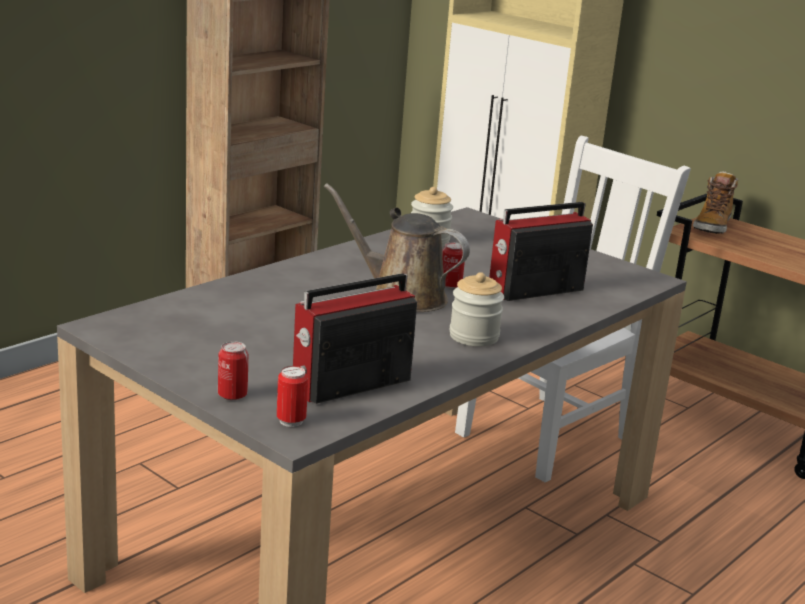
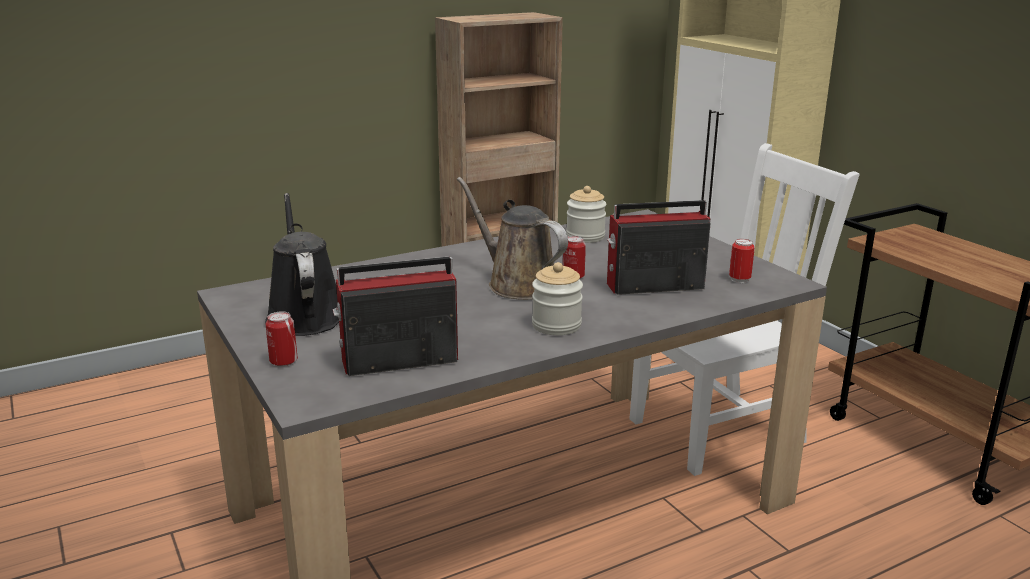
camera: 20 degrees right, 0 degrees up
(208, 345) = (304, 316): none -> black watering can
(291, 421) = (313, 390): can -> can (739, 280)
(712, 226) = (906, 237): boot -> none

